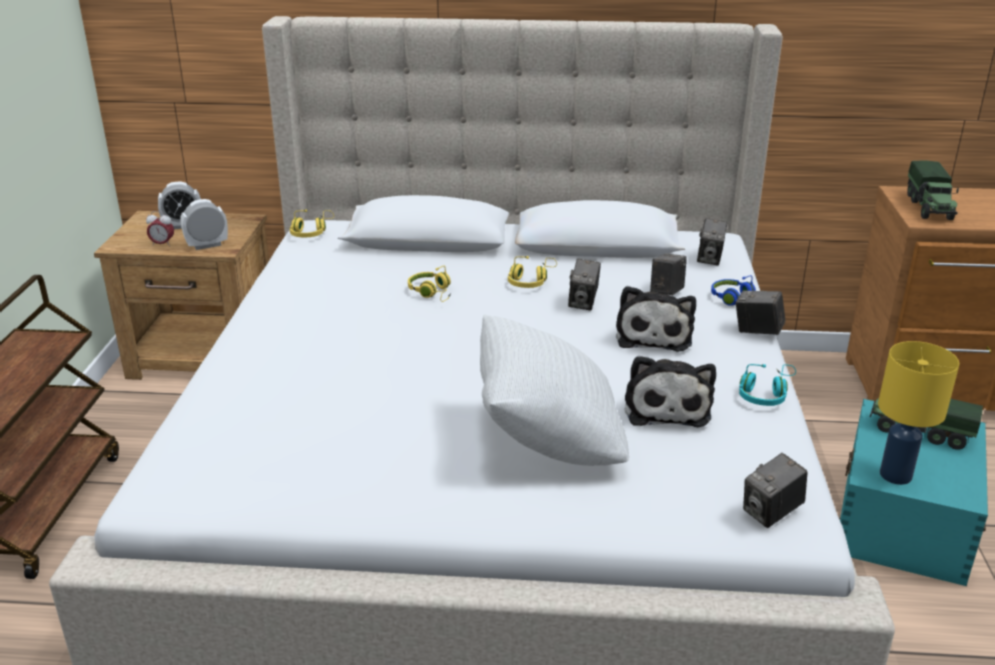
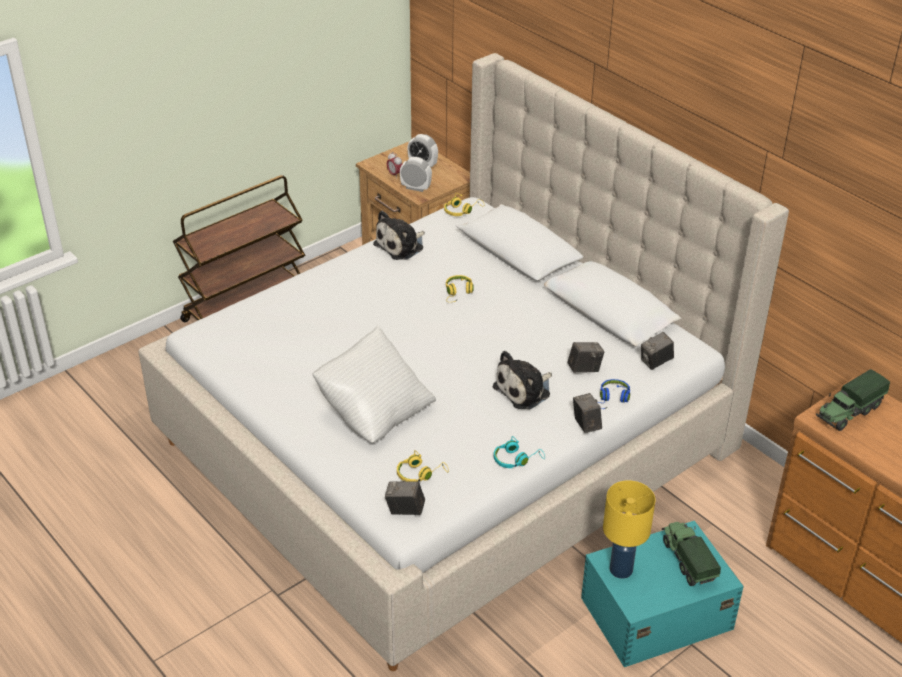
camera: 45 degrees right, 10 degrees up
(531, 281) = (522, 315): yellow headphones -> yellow headphones (420, 474)
(583, 303) = (525, 347): camera -> none
(666, 407) = (455, 432): plush toy -> plush toy (401, 246)

